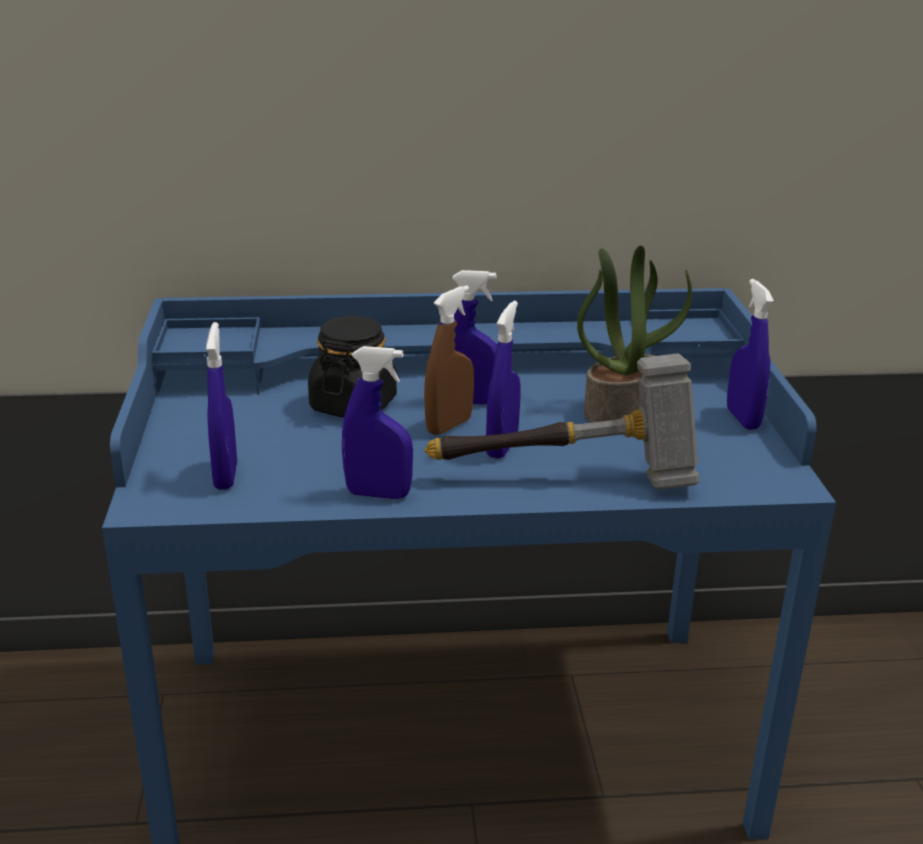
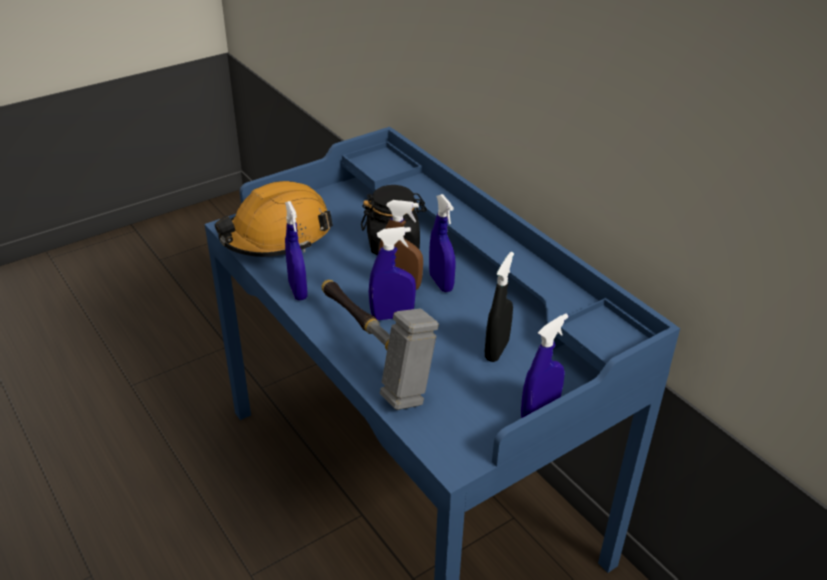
camera: 60 degrees right, 10 degrees up
(225, 476) = (277, 236): blue spray bottle -> orange hard hat
(623, 408) = (496, 350): potted plant -> black spray bottle

